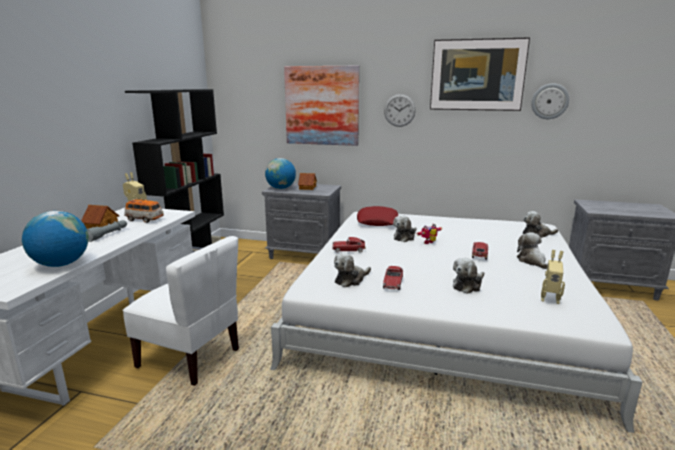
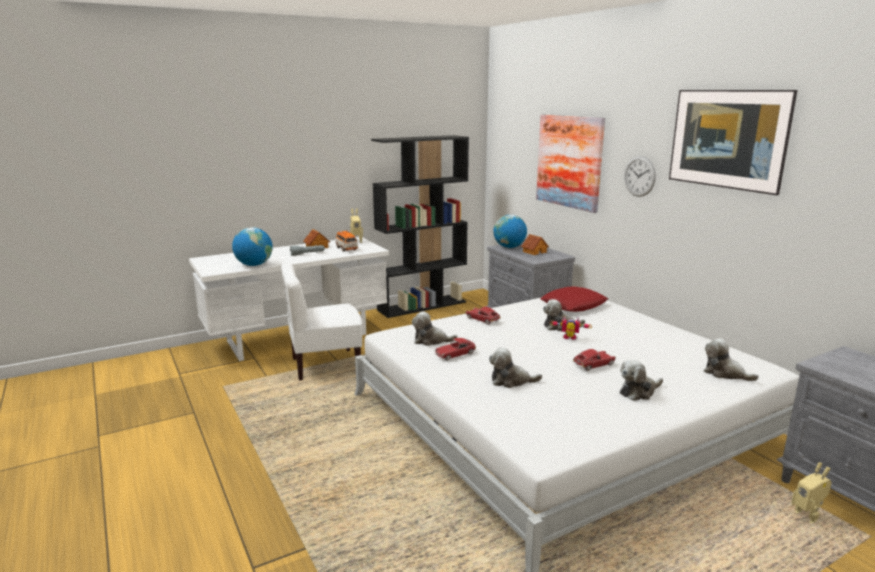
camera: 45 degrees right, 0 degrees up
(190, 357) = (325, 365): white chair -> white chair turned 90 degrees clockwise
(532, 261) = (638, 392): plush toy -> plush toy turned 150 degrees counterclockwise
(549, 101) = (821, 186): wall clock -> none
(549, 299) = (557, 420): toy robot -> toy robot (807, 516)

